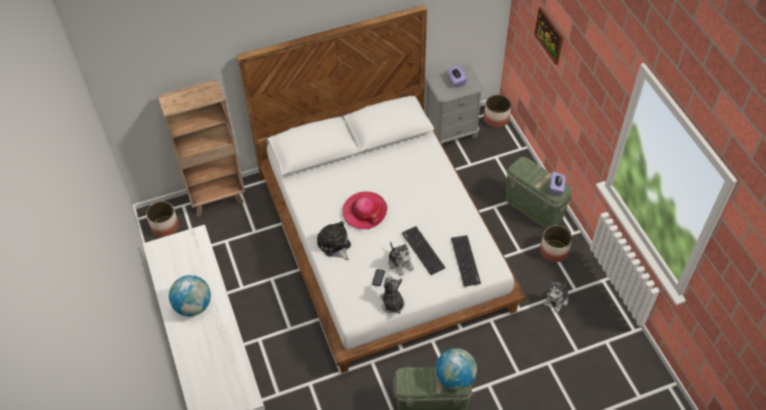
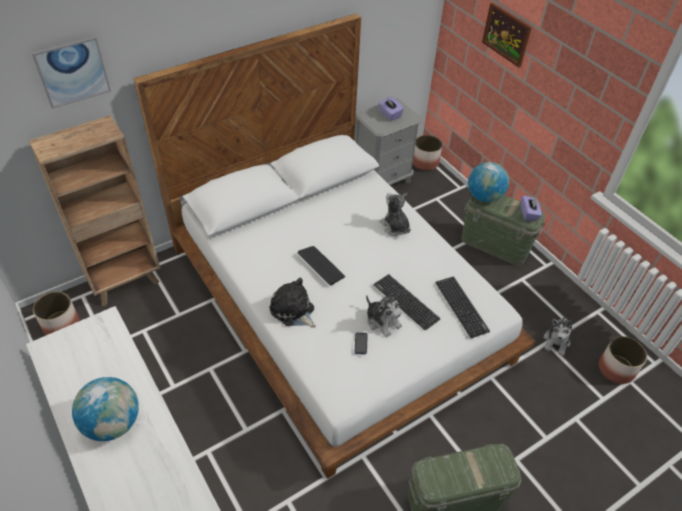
camera: 15 degrees left, 5 degrees down
(193, 51) = (72, 71): none -> picture
(364, 211) = (321, 265): hat -> keyboard
(392, 303) = (387, 374): plush toy -> plush toy (395, 227)
(455, 378) = (495, 461): globe -> globe (484, 196)
(554, 251) = (533, 287): planter -> planter (616, 369)

